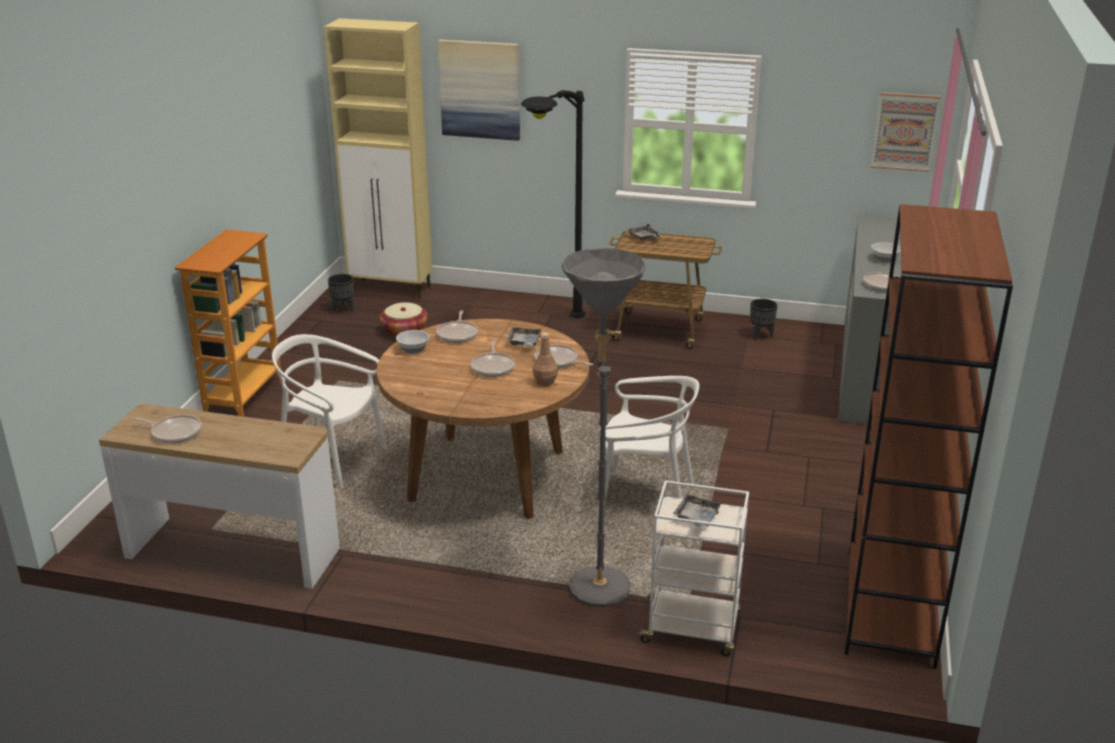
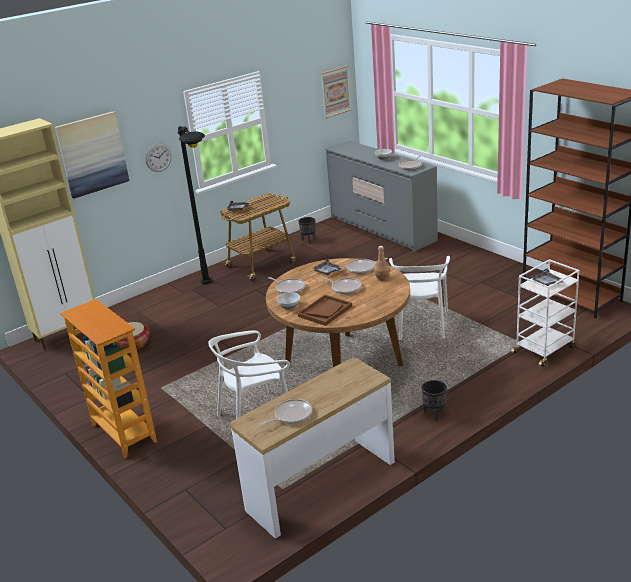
camera: 50 degrees left, 0 degrees up
(343, 309) = (64, 360): black planter -> black planter (434, 414)
(421, 374) = (325, 311): none -> brown tray
(569, 125) = (158, 157): none -> wall clock
(598, 579) = (479, 362): grey floor lamp -> none
(644, 498) = (421, 325): white chair -> white chair turned 135 degrees clockwise

